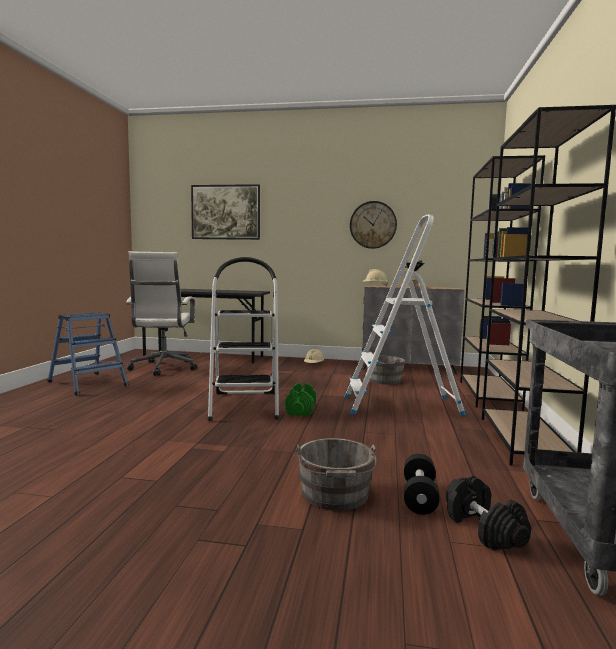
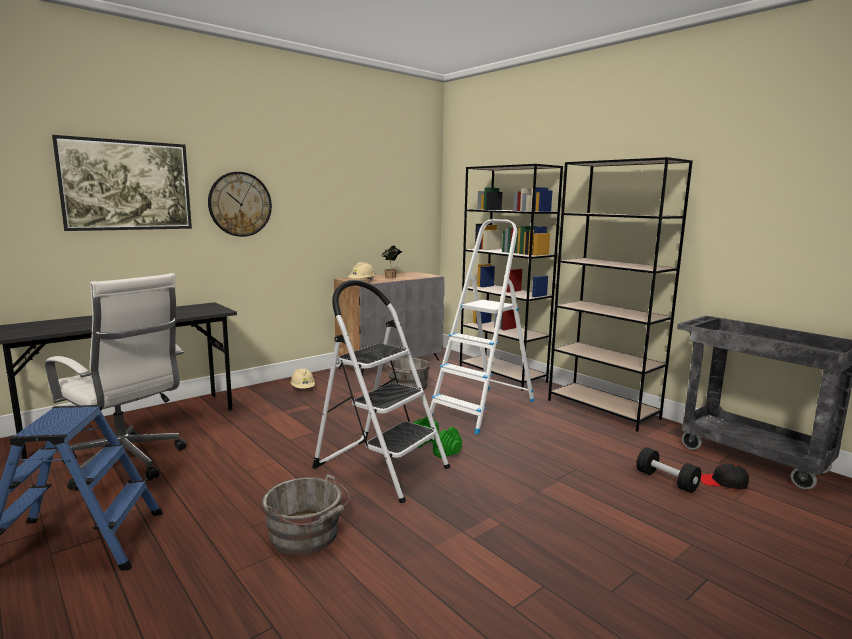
camera: 50 degrees left, 5 degrees up
(335, 495) = (642, 509): grey bucket -> grey bucket (307, 536)
(373, 225) = (335, 206): wall clock -> wall clock (240, 204)
(483, 529) = (723, 482): black dumbbell -> black cap

